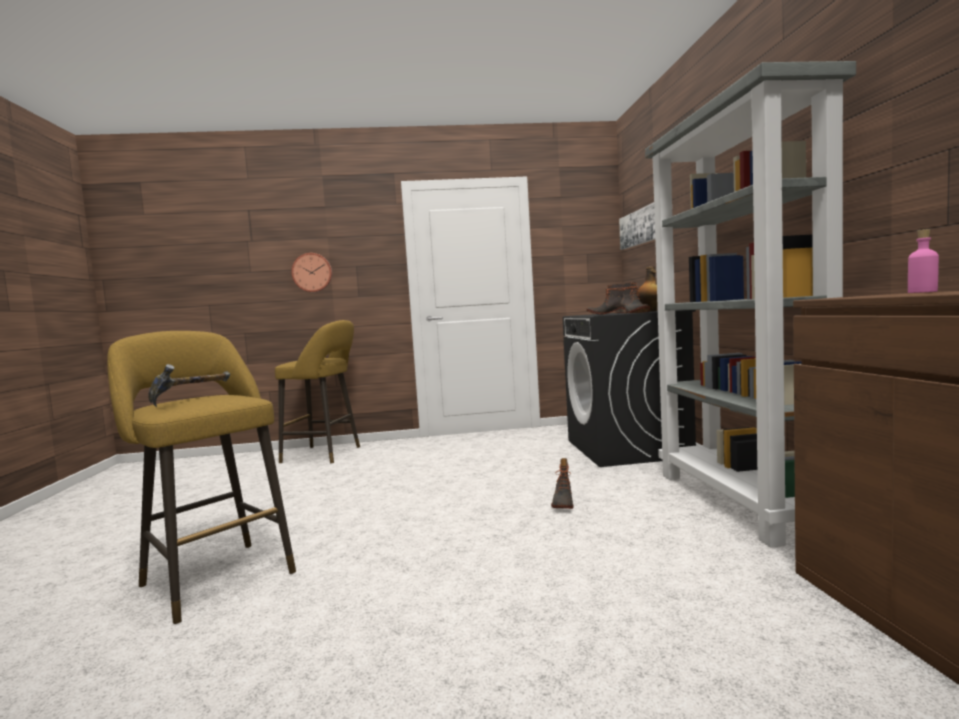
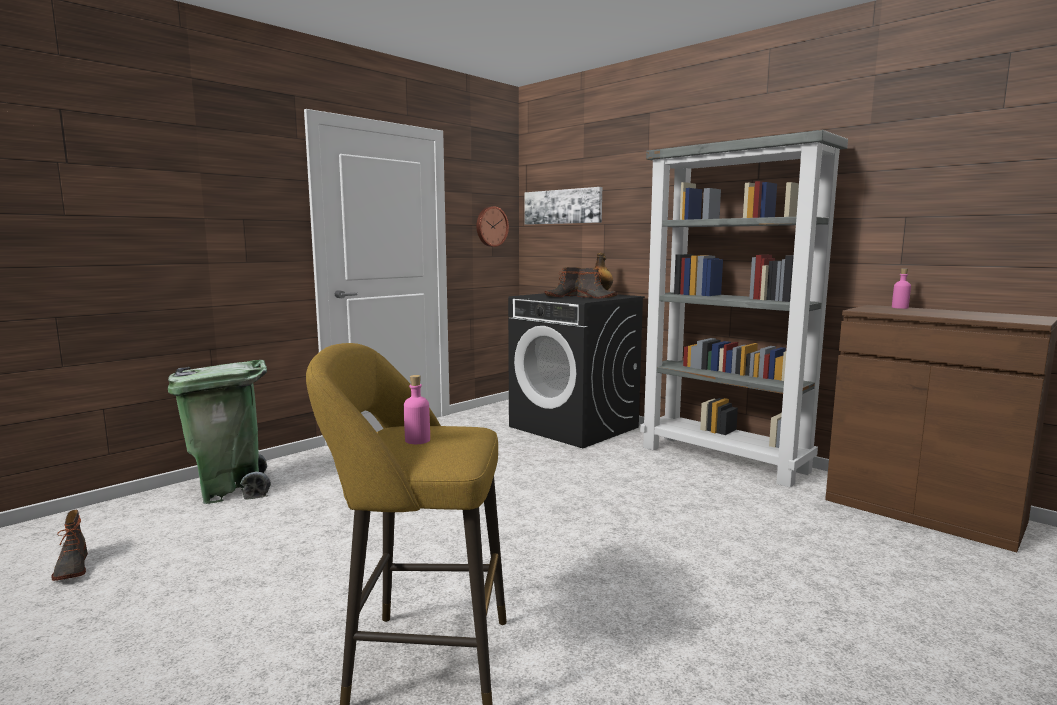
camera: 40 degrees left, 5 degrees up
(194, 400) = (417, 441): hammer -> pink bottle
(312, 272) = (178, 224): wall clock -> wall clock (491, 226)
(325, 454) = (231, 490): yellow stool -> green trash can
(562, 502) = (612, 486): boot -> boot (71, 568)

